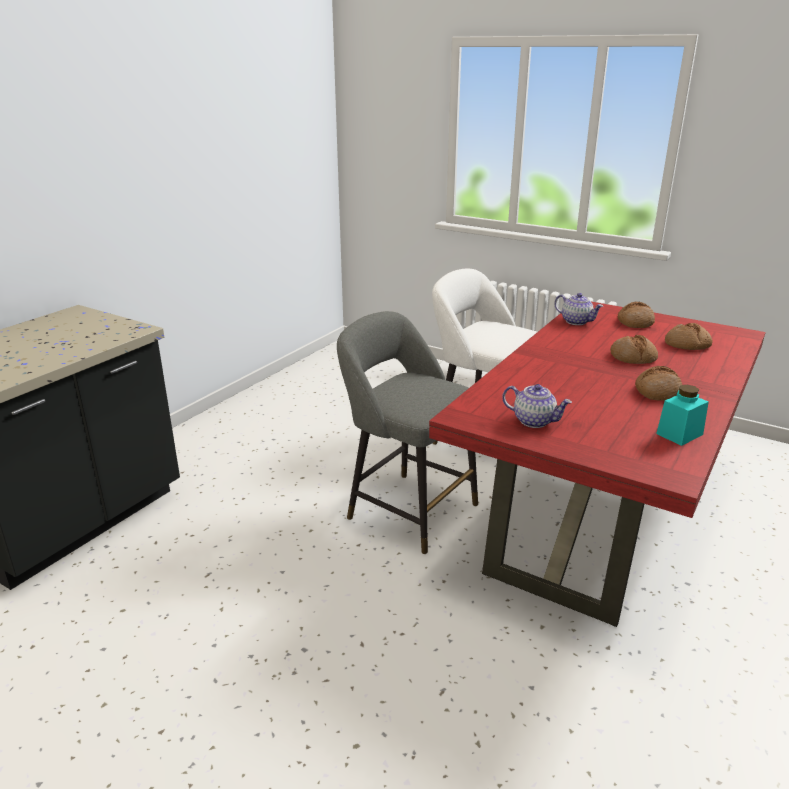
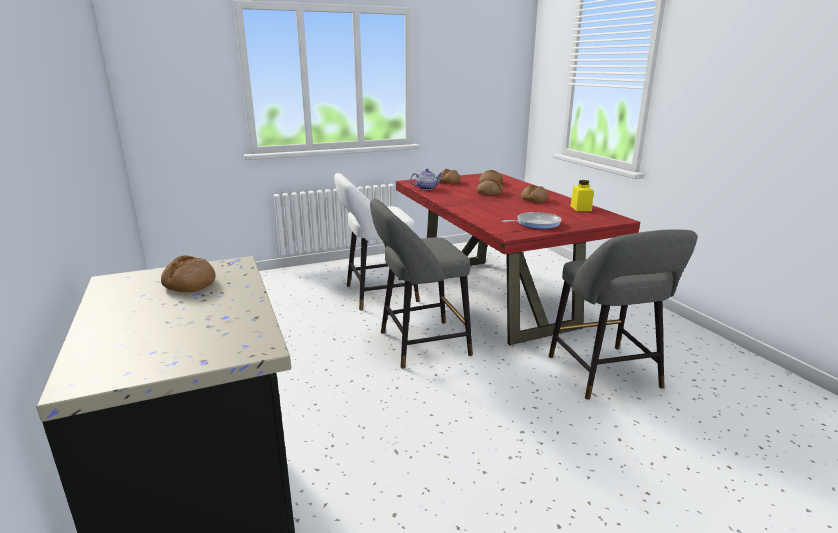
camera: 55 degrees left, 5 degrees down
(81, 332) = (189, 284): none -> bread
(506, 691) = (607, 375): none -> grey stool
(534, 421) = (535, 224): teapot -> frying pan
(679, 434) = (581, 208): turquoise jar -> yellow jar

